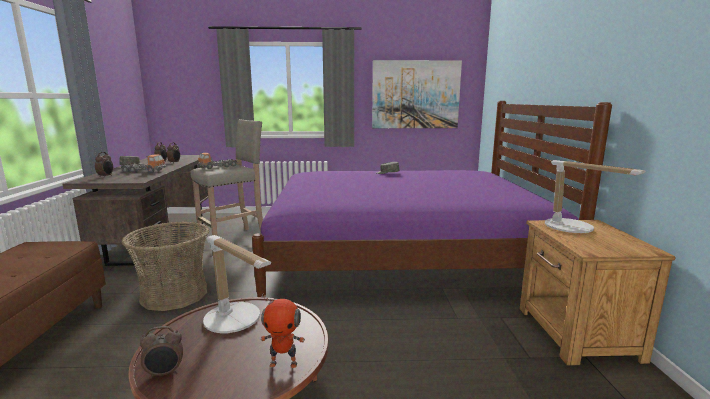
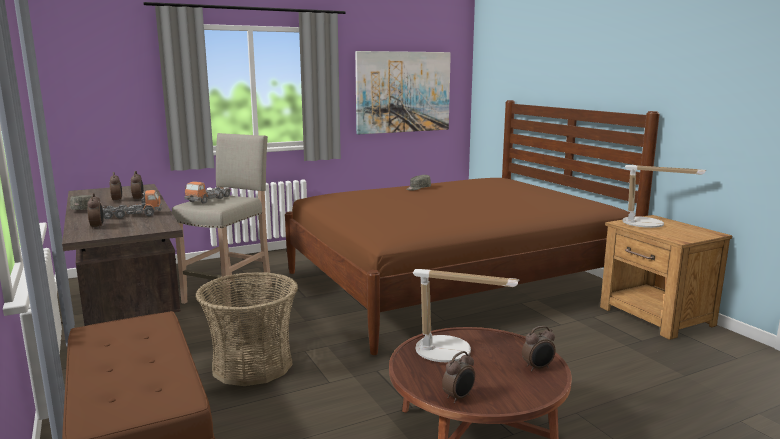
camera: 25 degrees left, 0 degrees up
(284, 363) = (538, 368): toy robot -> alarm clock
(402, 259) = (454, 283): purple bed -> brown bed

